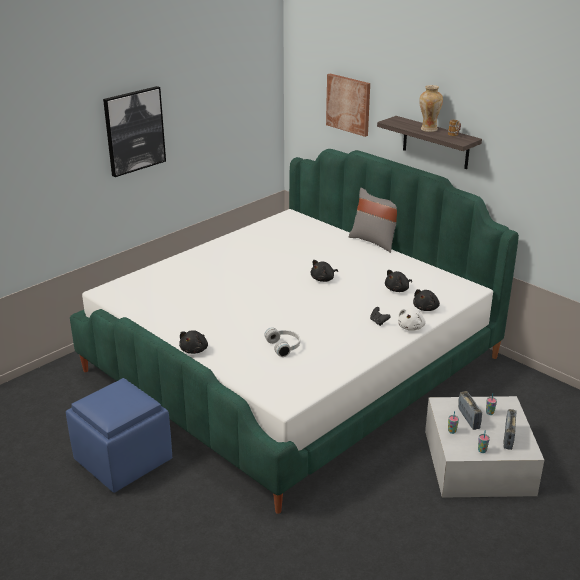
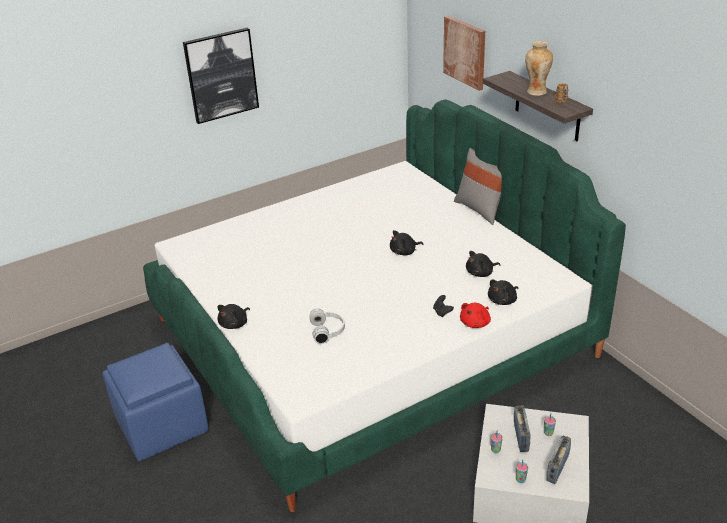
camera: 15 degrees right, 5 degrees up
(411, 327) = (476, 323): white plush toy -> red plush toy

